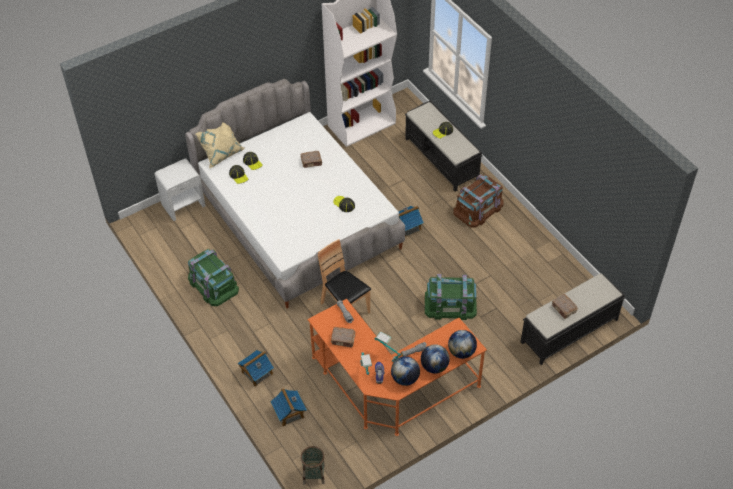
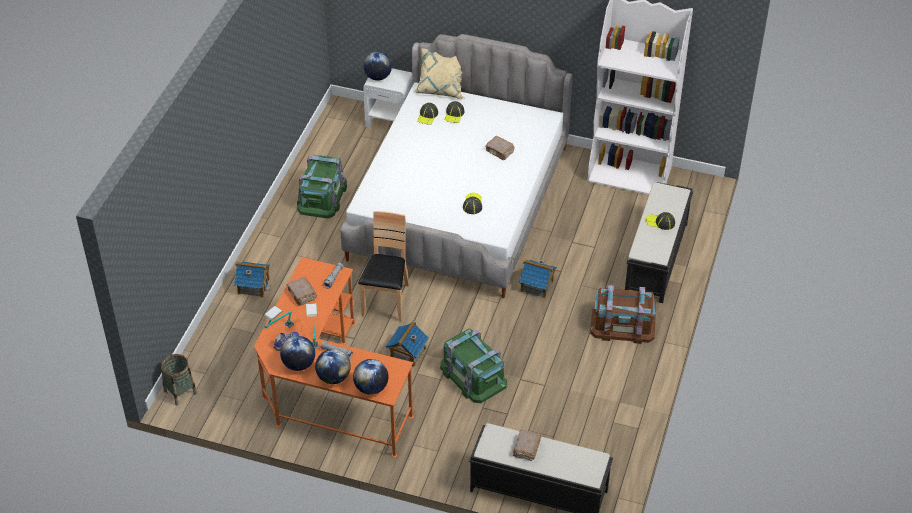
camera: 50 degrees right, 5 degrees down
(169, 177) = (378, 77): none -> globe
(289, 413) = (230, 334): toy house -> toy house (407, 353)

